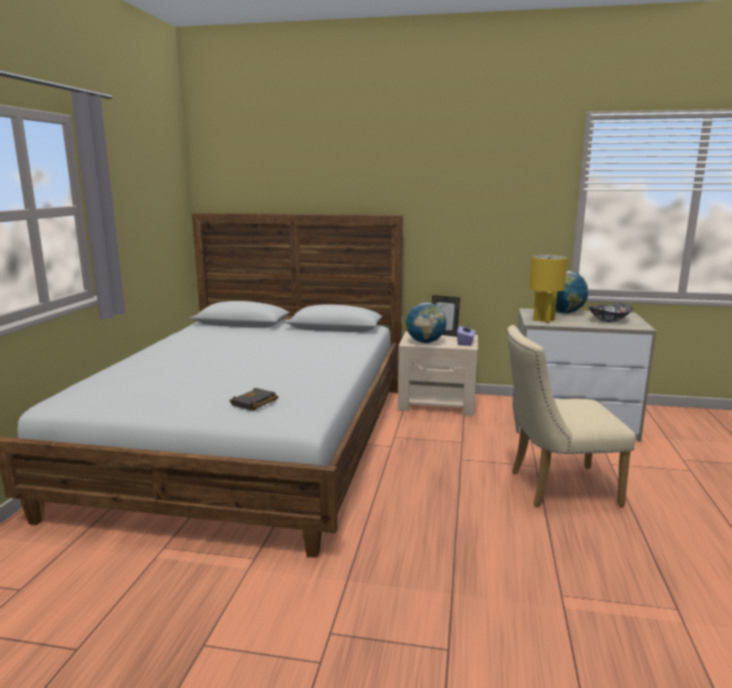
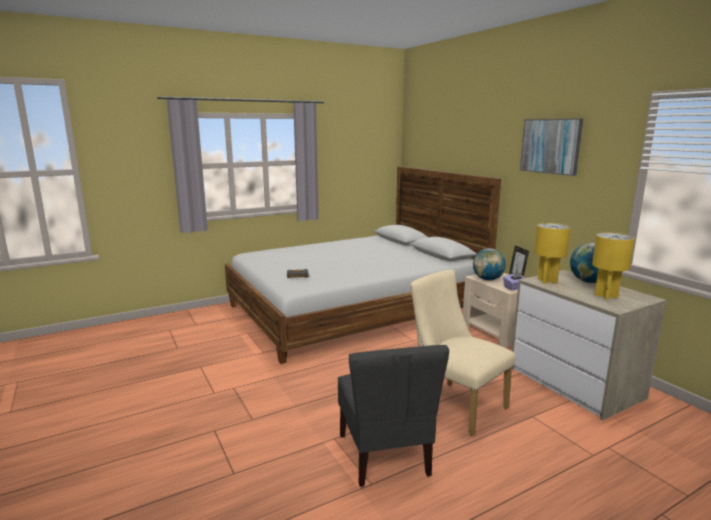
camera: 50 degrees right, 0 degrees up
(469, 171) = (550, 146): none -> picture
(608, 320) = (606, 296): bowl -> yellow table lamp
(624, 573) = (385, 455): none -> grey chair

